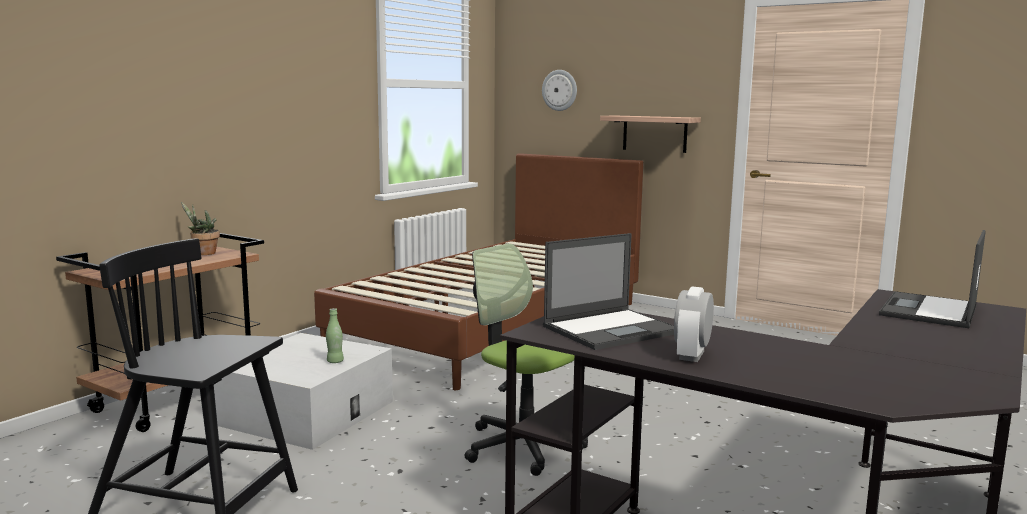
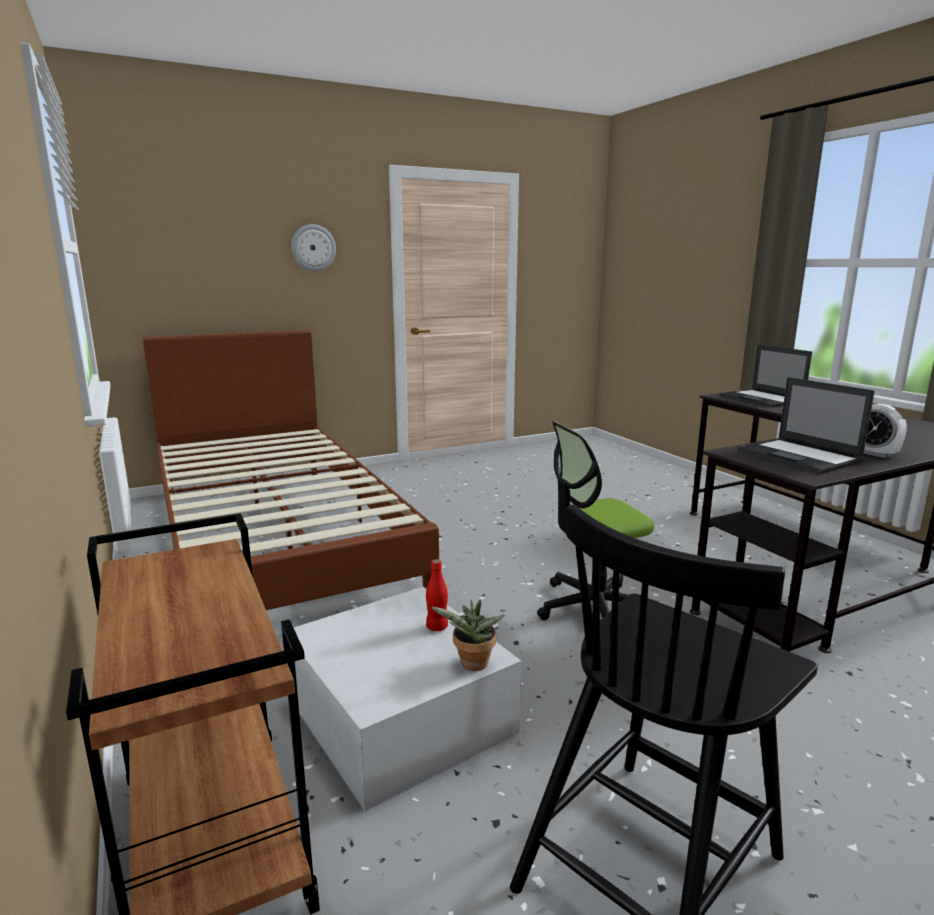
camera: 60 degrees left, 5 degrees up
(203, 253) = (160, 574): potted plant -> potted plant (472, 666)
(335, 361) = (437, 627): green bottle -> red bottle
(560, 90) = (188, 255): wall clock -> wall clock (313, 248)
(612, 329) = (800, 457): laptop -> laptop turned 150 degrees clockwise
(654, 133) = (315, 301): shelf -> none

